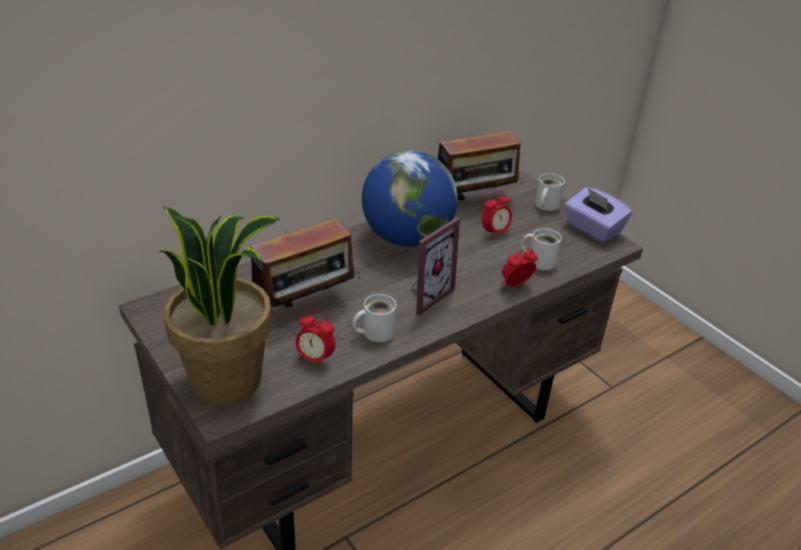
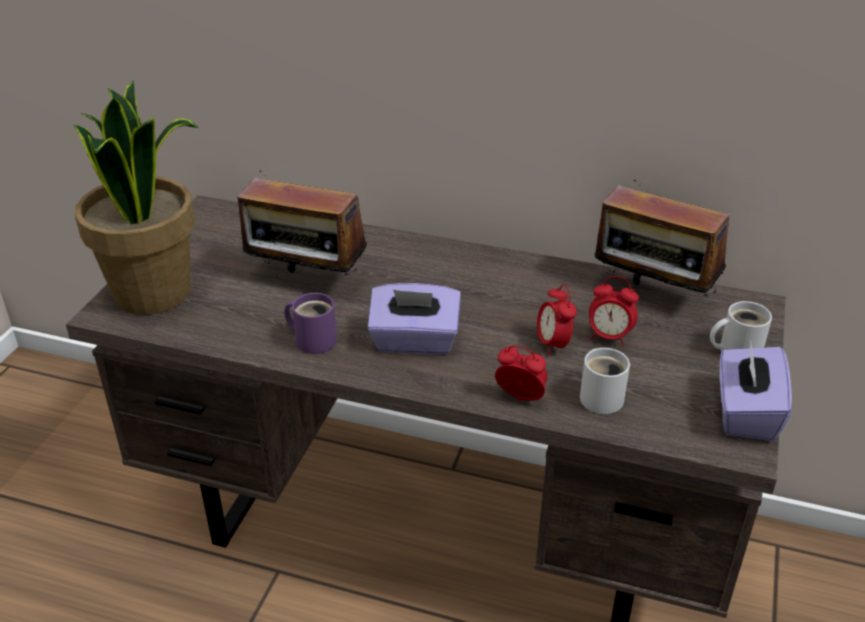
camera: 55 degrees right, 0 degrees up
(315, 359) = (232, 324): alarm clock -> alarm clock (553, 344)
(375, 331) = (313, 339): white mug -> purple mug
(407, 238) = (503, 284): globe -> none
(424, 295) = (414, 341): picture frame -> purple tissue box

